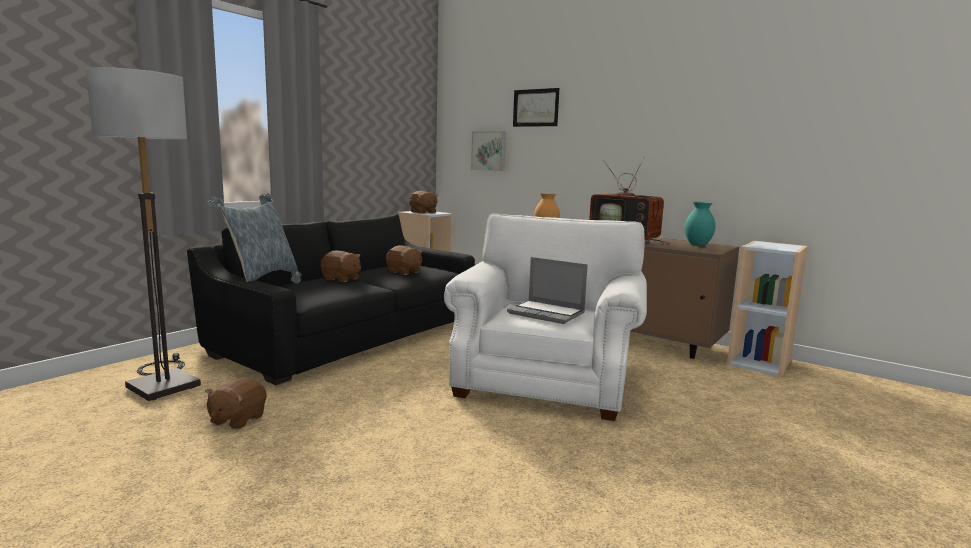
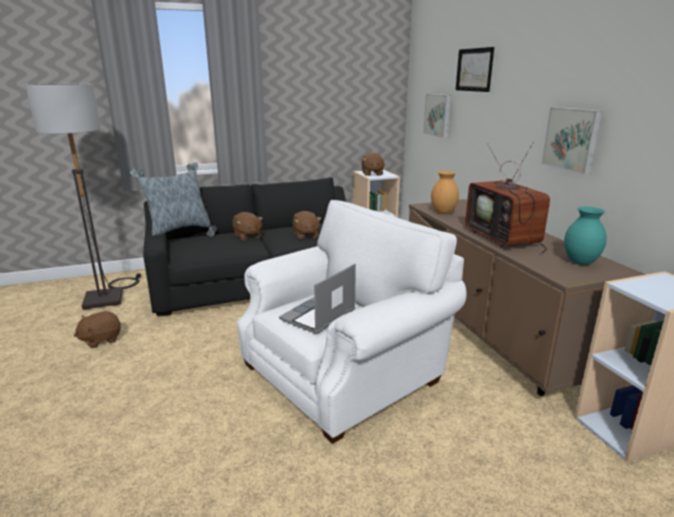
camera: 35 degrees right, 10 degrees up
(547, 313) = (318, 316): laptop -> laptop turned 60 degrees clockwise
(655, 157) = (572, 139): none -> picture

